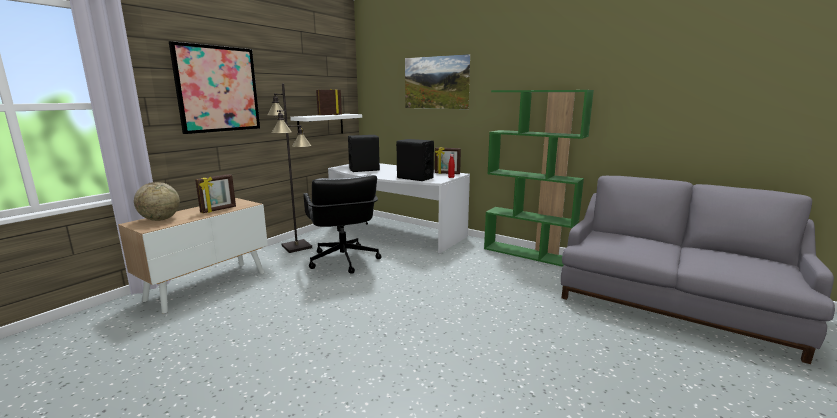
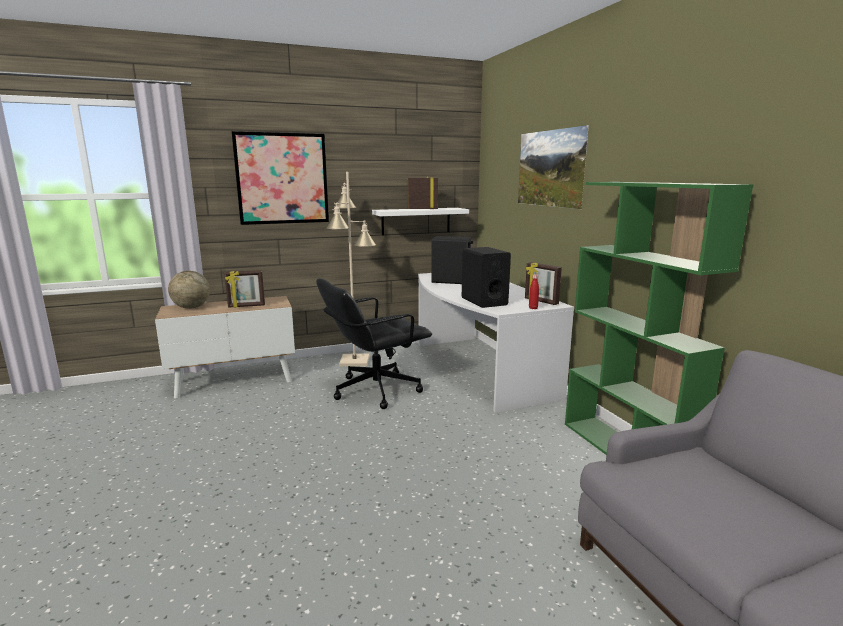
camera: 35 degrees right, 0 degrees up
(297, 246) = (355, 361): black floor lamp -> beige floor lamp
(343, 260) = (375, 390): black office chair -> black office chair turned 45 degrees clockwise

